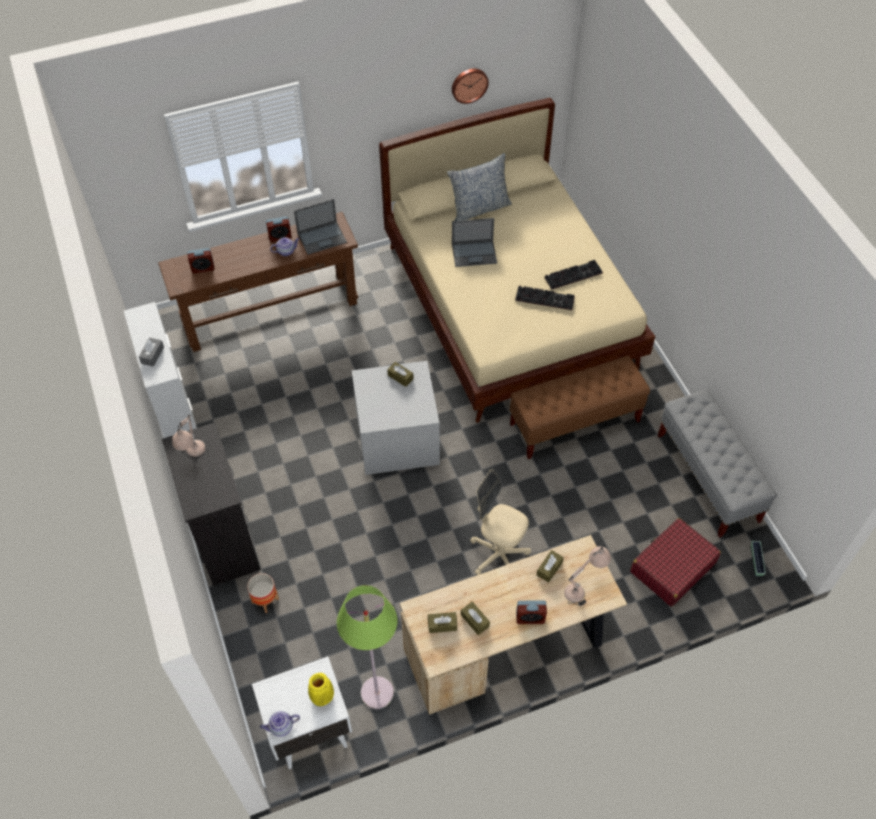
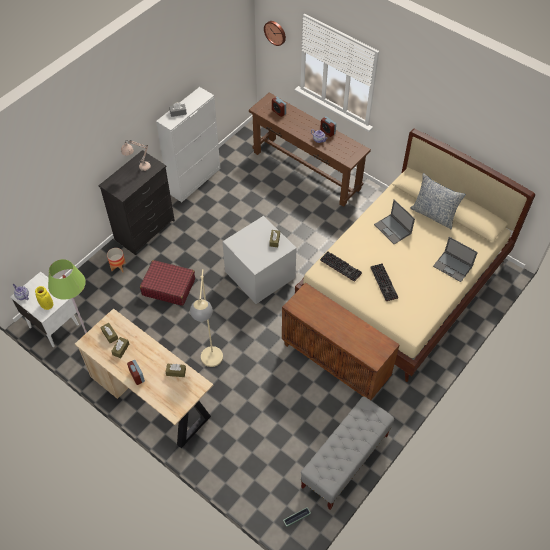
camera: 60 degrees right, 0 degrees up
(322, 238) = (342, 150): laptop -> laptop (453, 266)
(469, 84) = (481, 138): wall clock -> wall clock (275, 32)
(498, 555) = (211, 364): beige office chair -> beige floor lamp
(573, 274) = (418, 289): keyboard -> keyboard (341, 266)
(575, 423) = (335, 362): brown bench -> brown cabinet
(583, 588) = (172, 396): beige table lamp -> none
(672, 567) = (260, 467): red suitcase -> red suitcase (168, 287)

